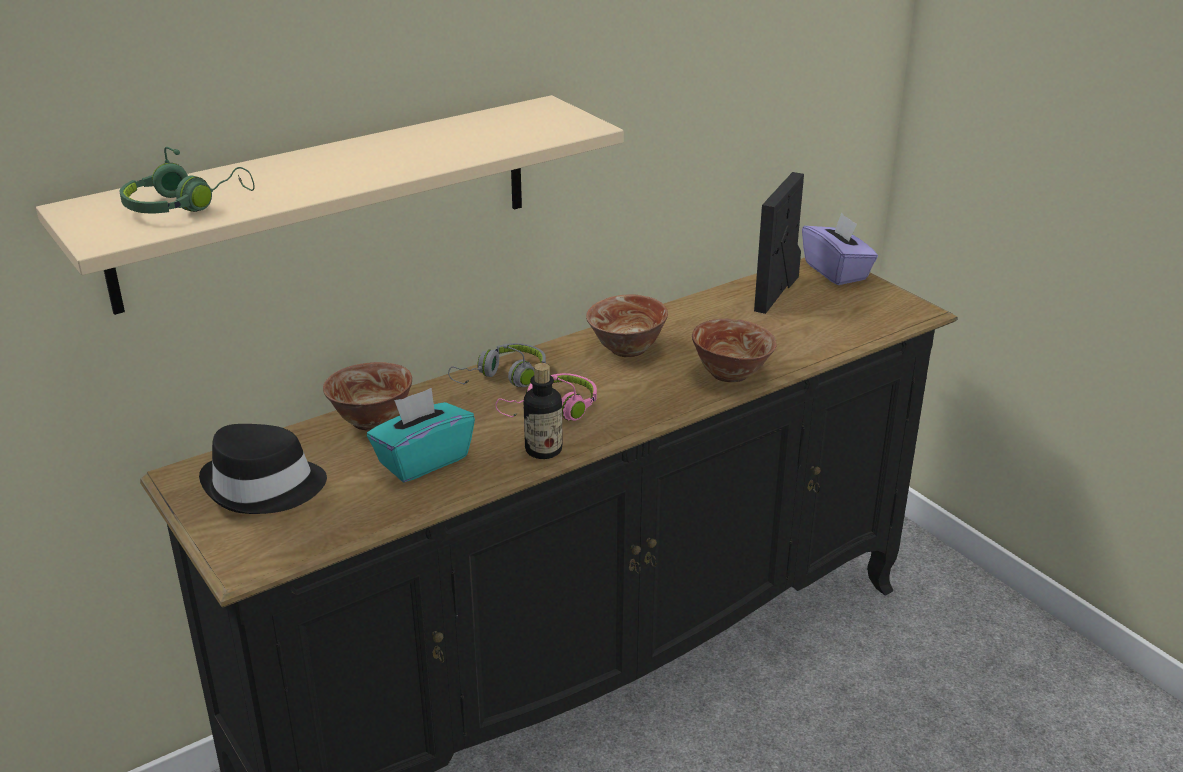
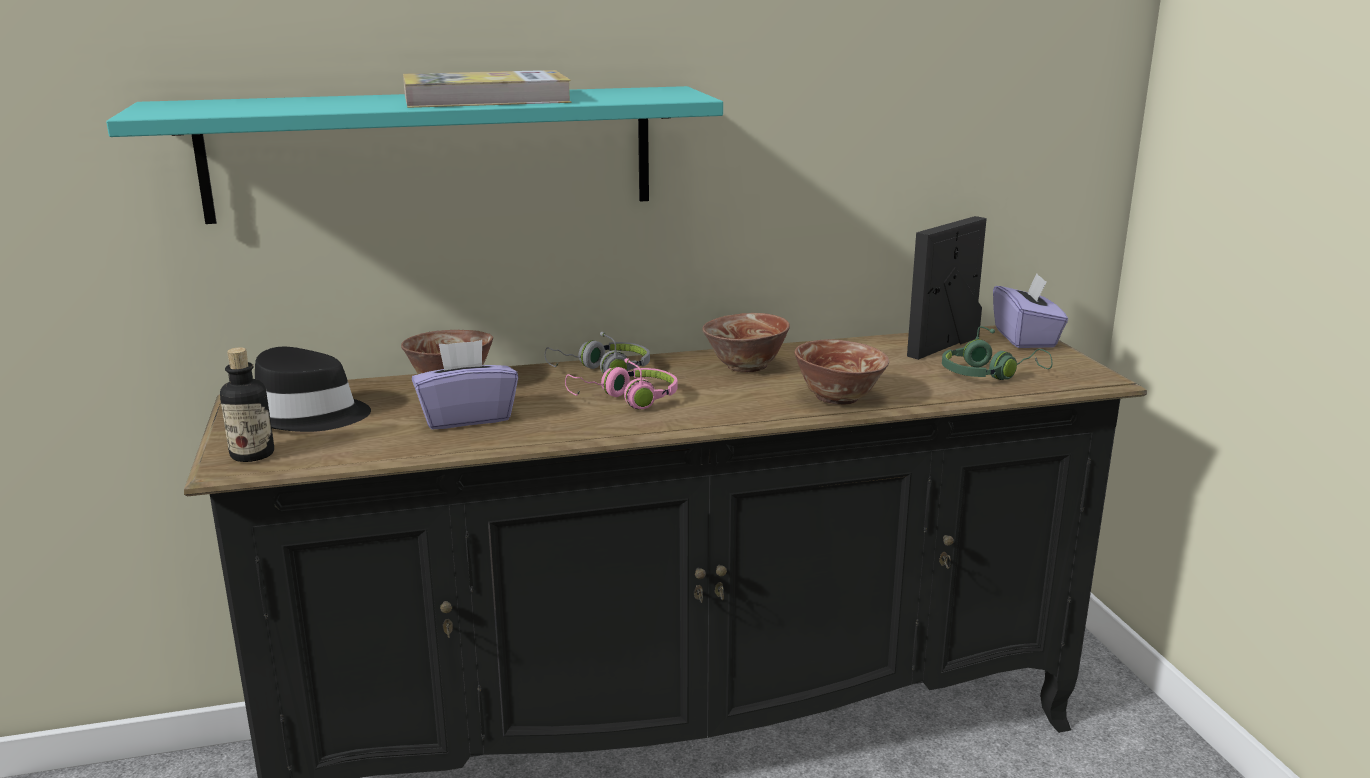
camera: 20 degrees right, 10 degrees down
(184, 205) = (249, 106): green headphones -> green headphones (989, 374)
(327, 201) = (432, 153): beige shelf -> turquoise shelf
(401, 154) = (486, 99): none -> book
(423, 460) = (466, 417): turquoise tissue box -> purple tissue box
(543, 450) = (589, 427): bottle -> bottle (252, 454)

